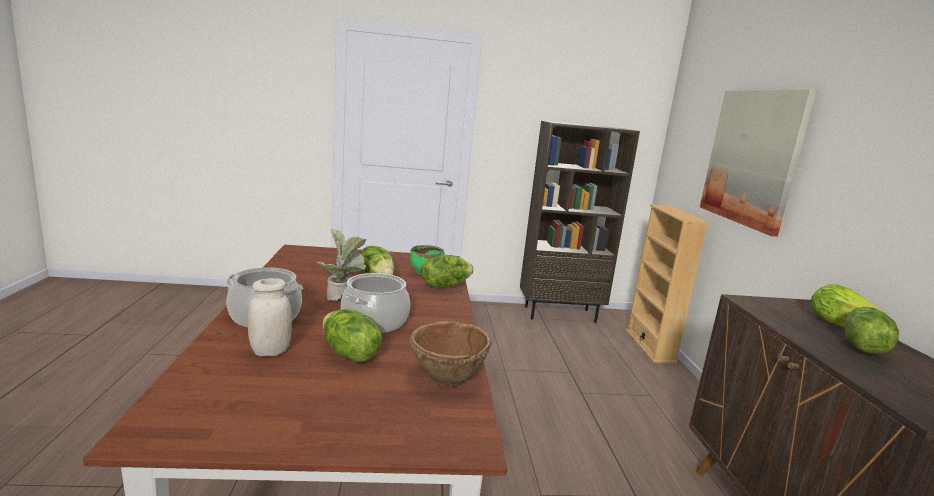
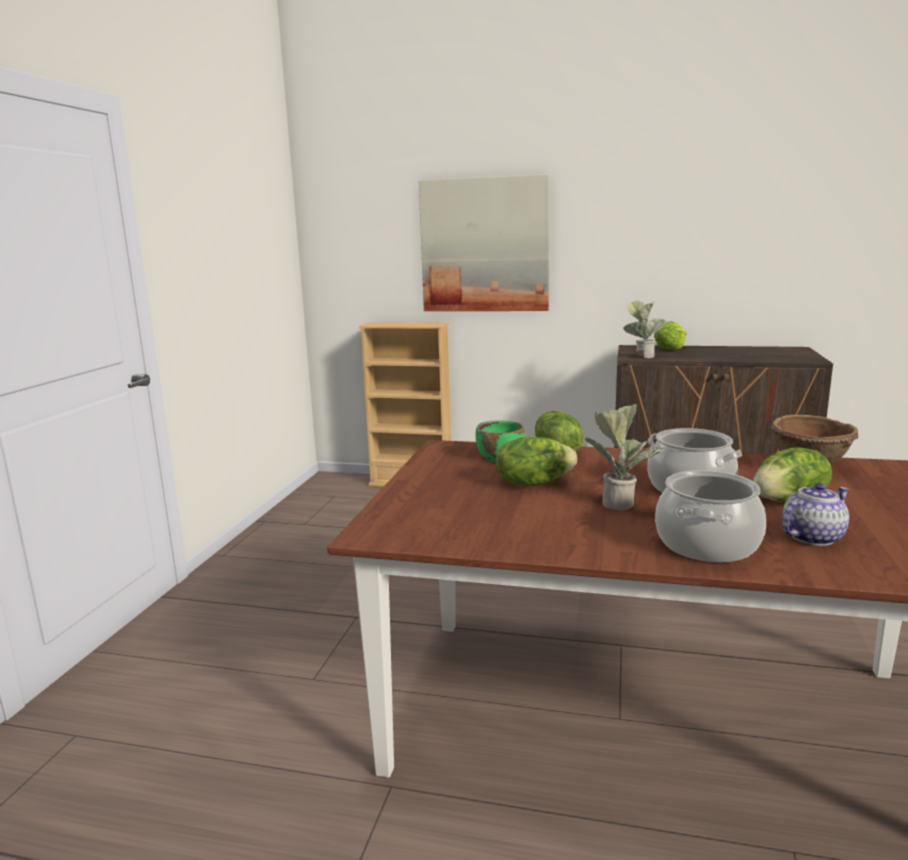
camera: 70 degrees left, 0 degrees up
(270, 351) = (812, 537): white jar -> teapot
(560, 314) = (299, 511): brown bookcase -> none
(759, 305) = (641, 356): none -> potted plant
(861, 347) = (715, 352): lettuce -> none

